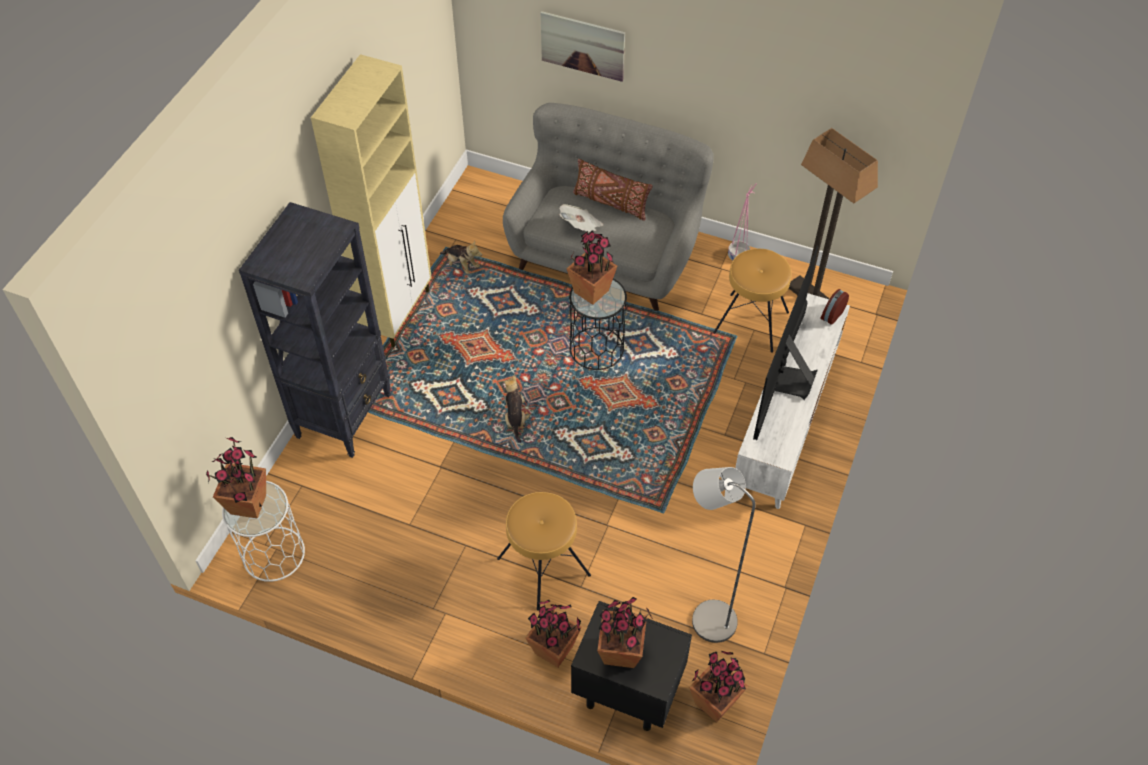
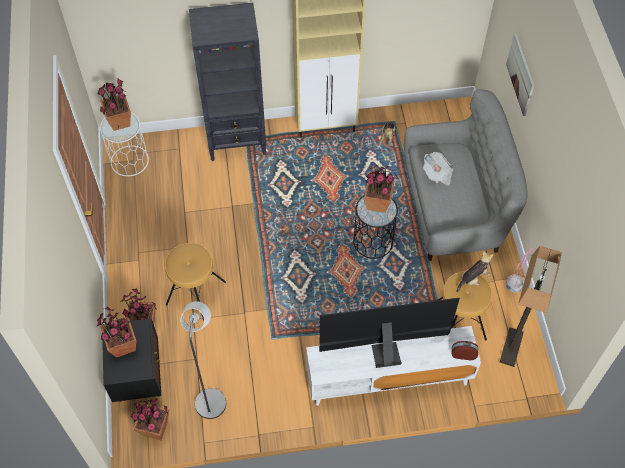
camera: 60 degrees right, 5 degrees up
(515, 418) = (290, 225): plush toy -> plush toy (473, 278)
(610, 203) = (472, 180): brown pillow -> none

